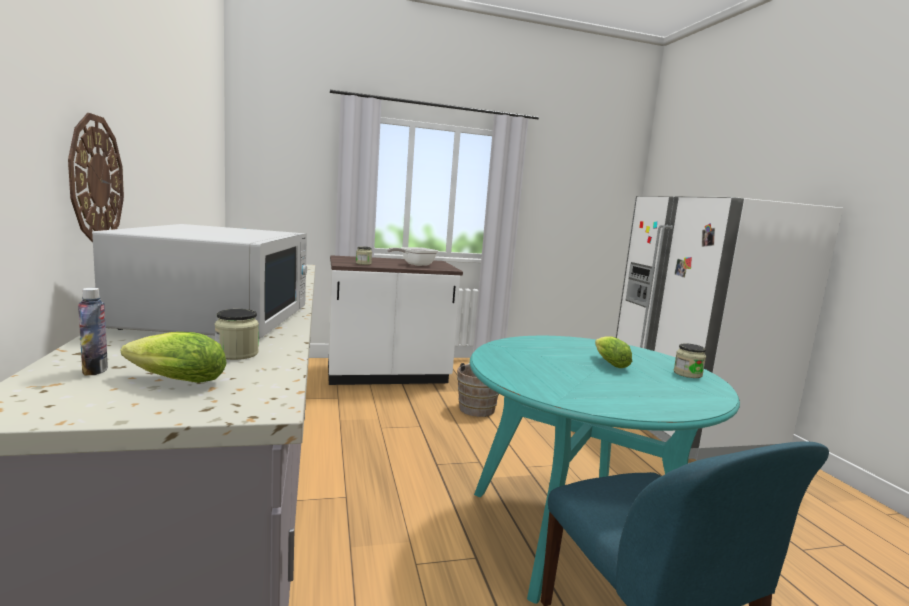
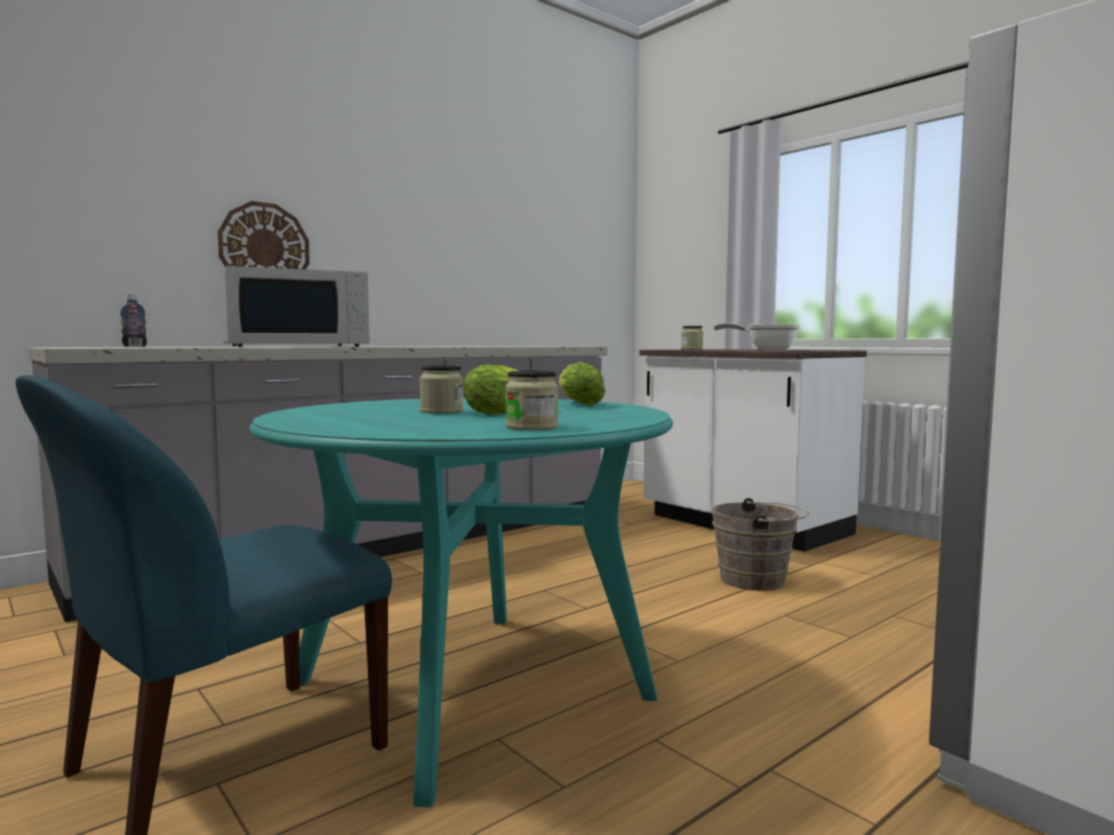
camera: 65 degrees right, 5 degrees down
(172, 380) = (121, 346): lettuce -> lettuce (577, 404)
(237, 354) = (192, 346): jar -> jar (441, 411)

